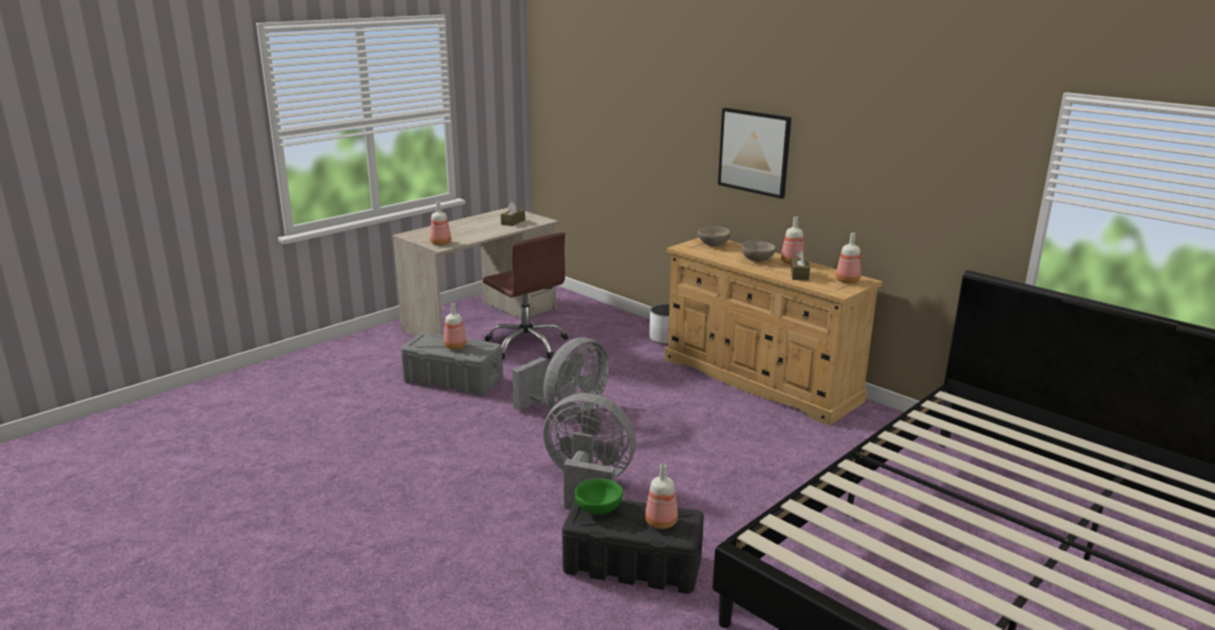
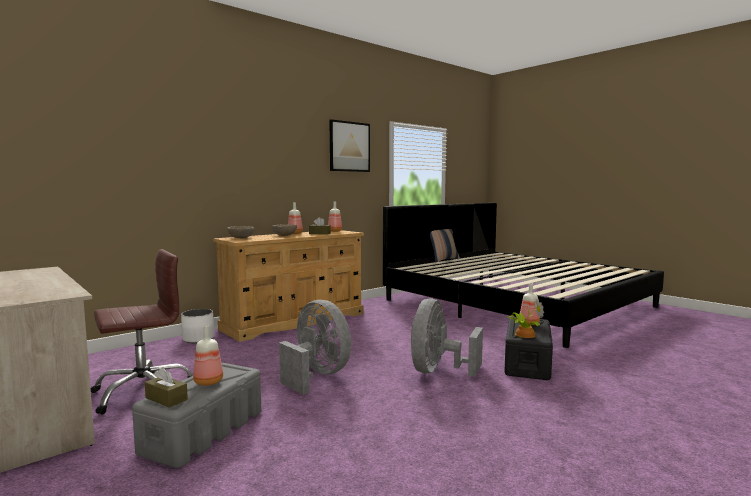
camera: 85 degrees left, 15 degrees down
(441, 243) = (52, 294): bottle -> none
(513, 222) = (23, 275): brown tissue box -> brown tissue box (166, 399)
(598, 508) = (523, 334): green bowl -> potted plant
(754, 152) = (241, 167): picture -> picture (349, 146)
(1112, 445) = (443, 260): none -> pillow

